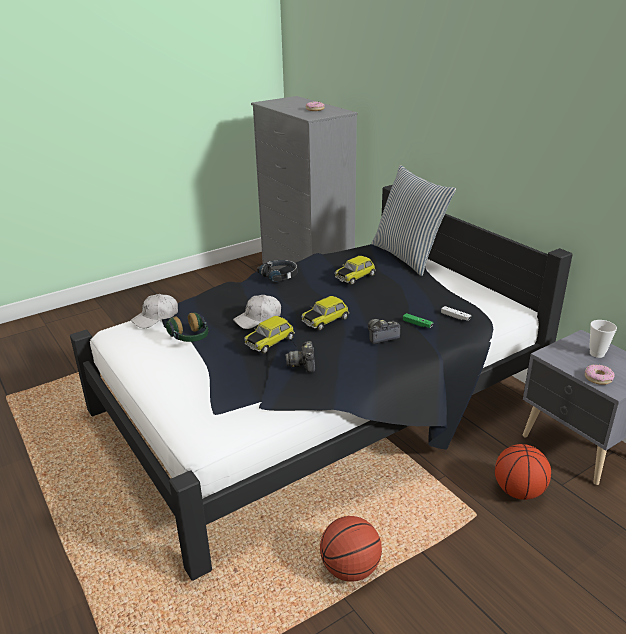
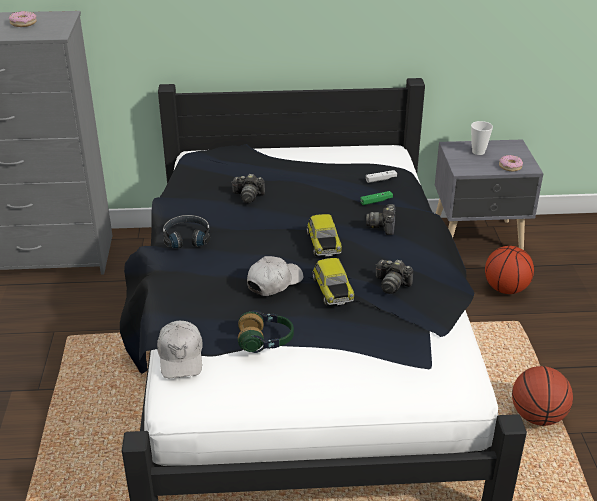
camera: 60 degrees left, 5 degrees up
(258, 318) = (274, 282): white cap -> white cap turned 135 degrees counterclockwise
(355, 277) = (248, 196): toy car -> camera
(408, 256) = (236, 154): pillow -> none

